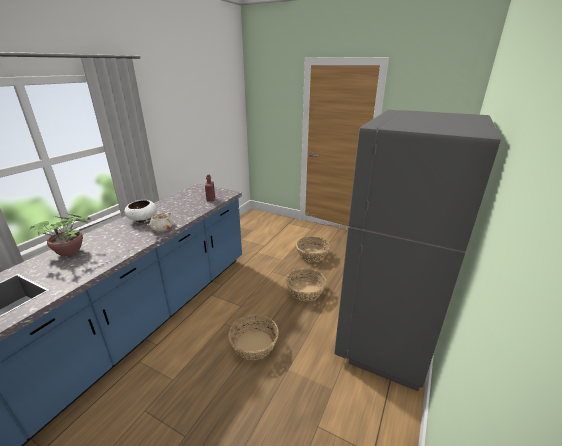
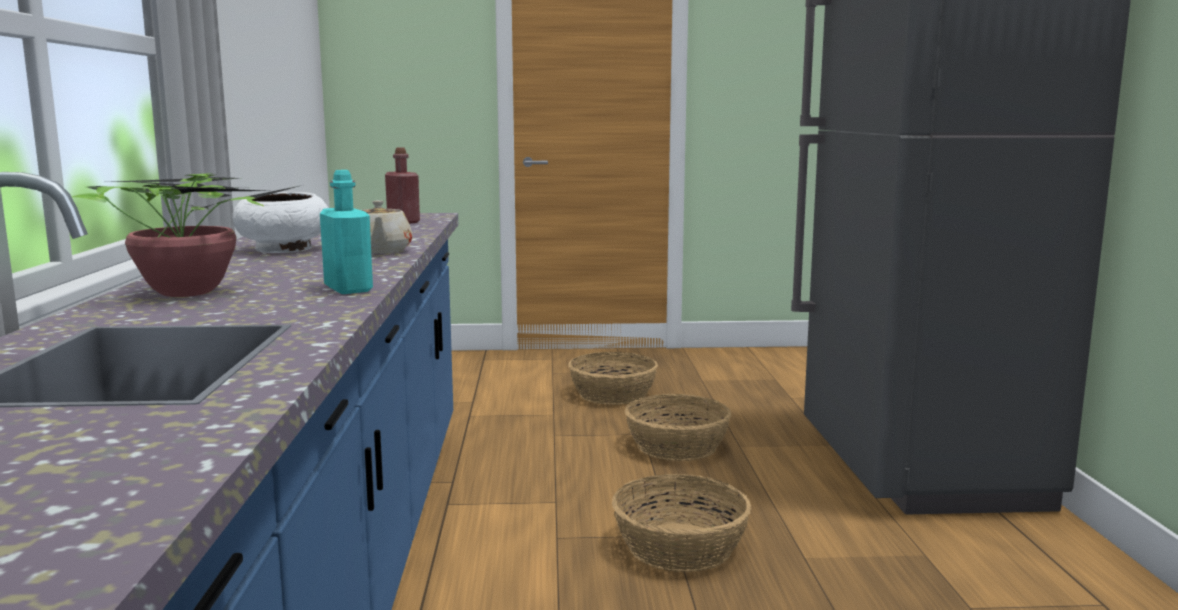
camera: 30 degrees left, 15 degrees down
(103, 263) = (348, 289): none -> turquoise bottle

